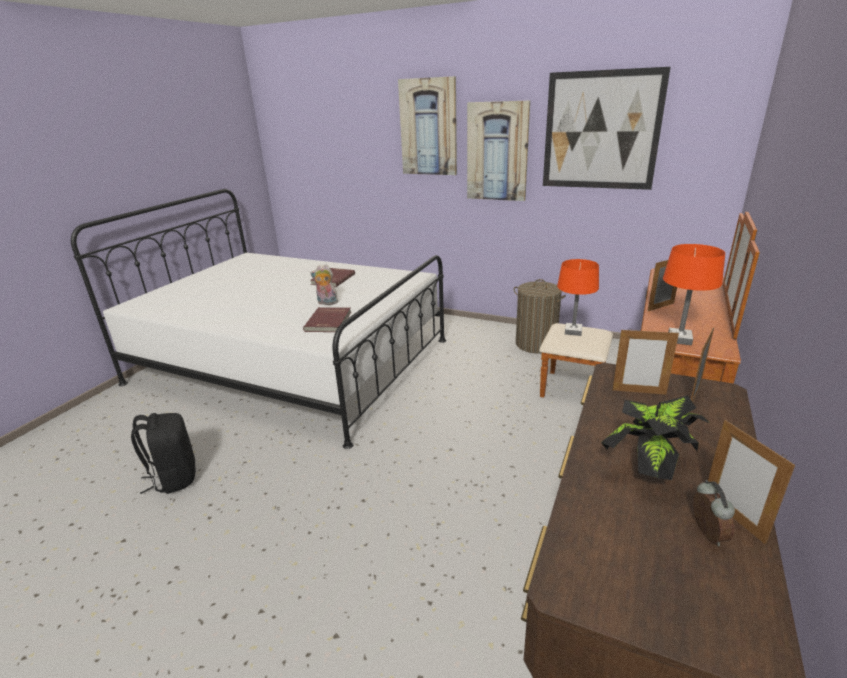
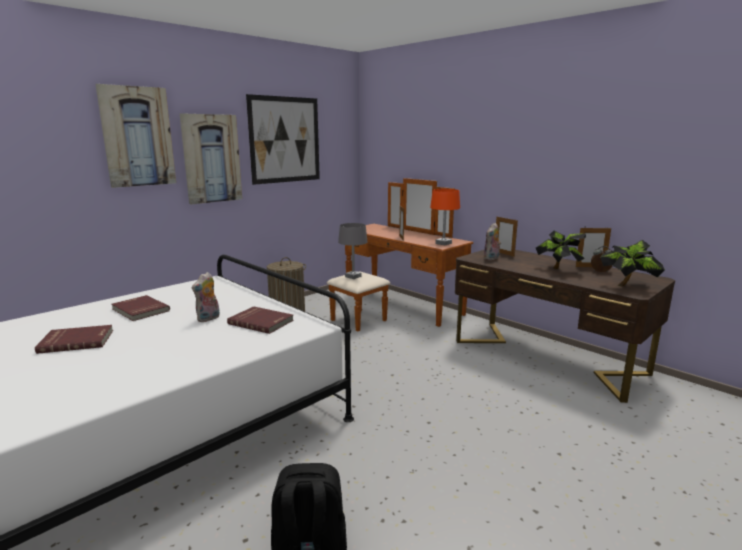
camera: 70 degrees left, 10 degrees down
(271, 284) = (77, 341): none -> red book
(573, 331) = (353, 276): orange table lamp -> grey table lamp
(620, 579) = (628, 286): none -> potted plant
(638, 392) = (491, 258): picture frame -> plush toy

